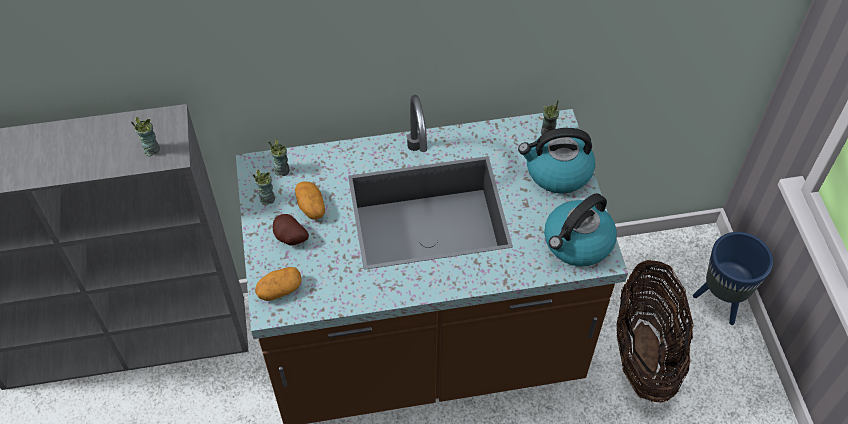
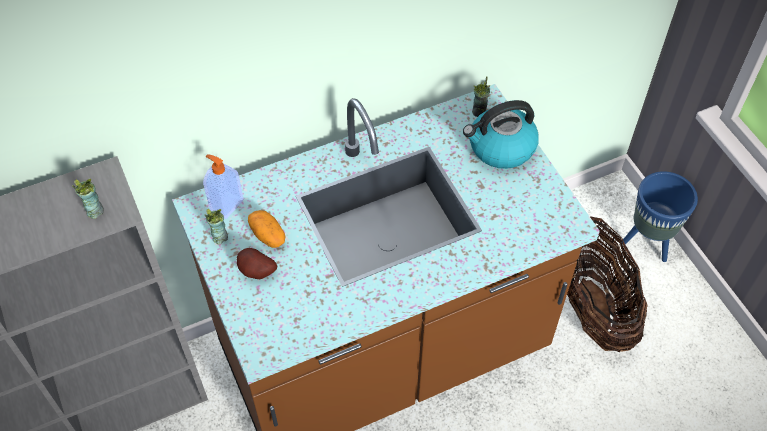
camera: 15 degrees left, 0 degrees up
(279, 290) = (262, 327): potato -> none
(282, 170) = (226, 204): cup -> soap dispenser
(577, 243) = (542, 213): kettle -> none

